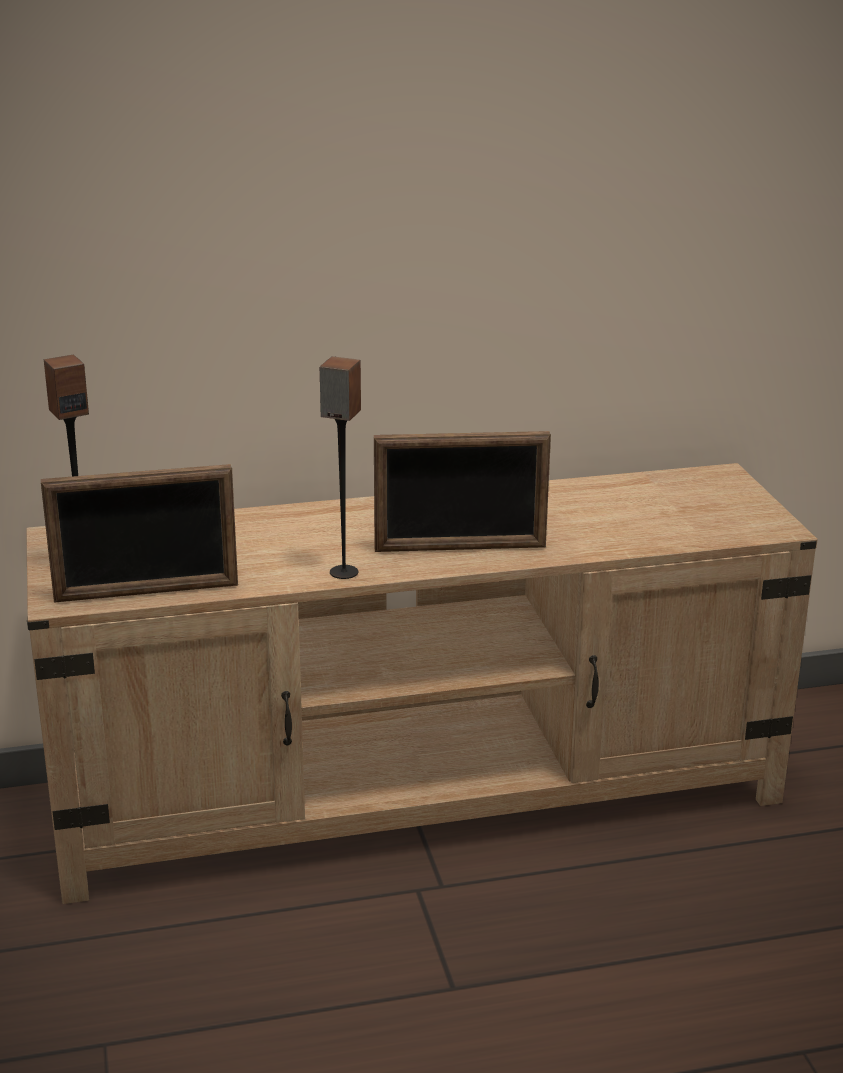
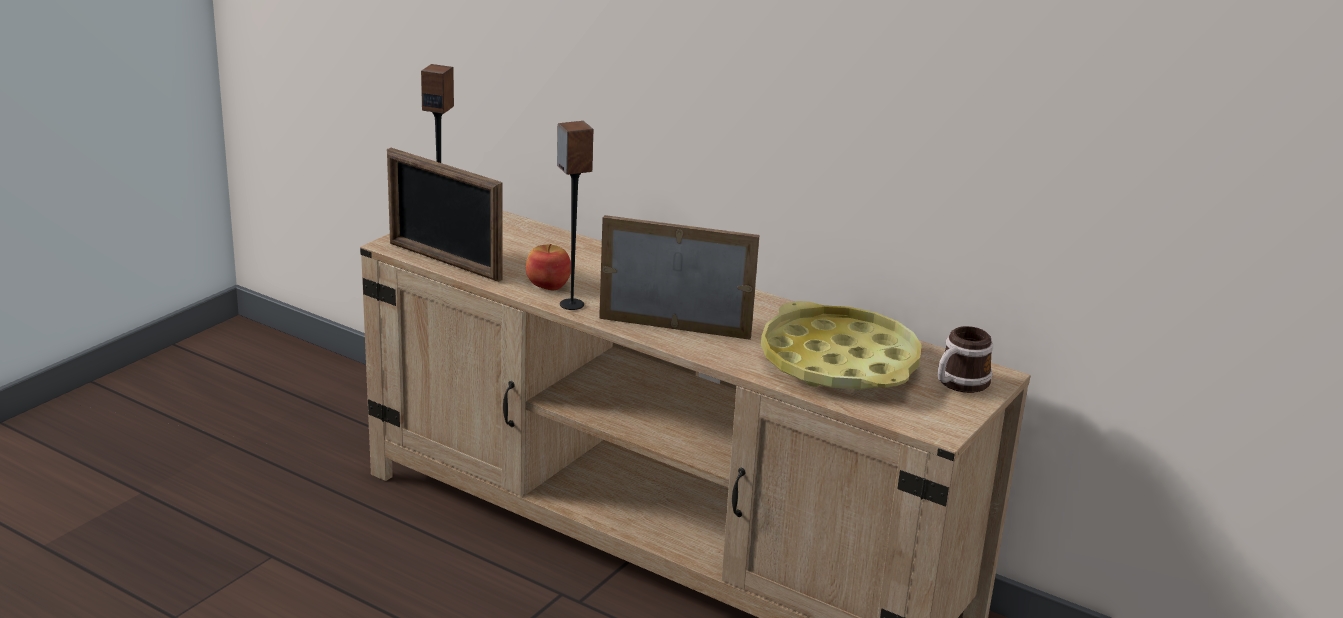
camera: 45 degrees right, 0 degrees up
(285, 566) = (548, 284): none -> apple
(460, 548) = (675, 327): picture frame -> picture frame turned 150 degrees clockwise
(622, 515) = (838, 362): none -> yellow tray
(718, 491) = (958, 384): none -> mug

